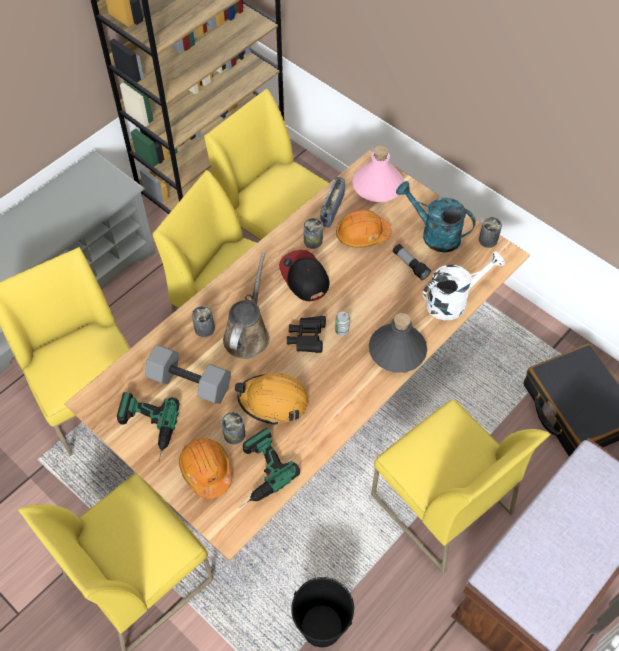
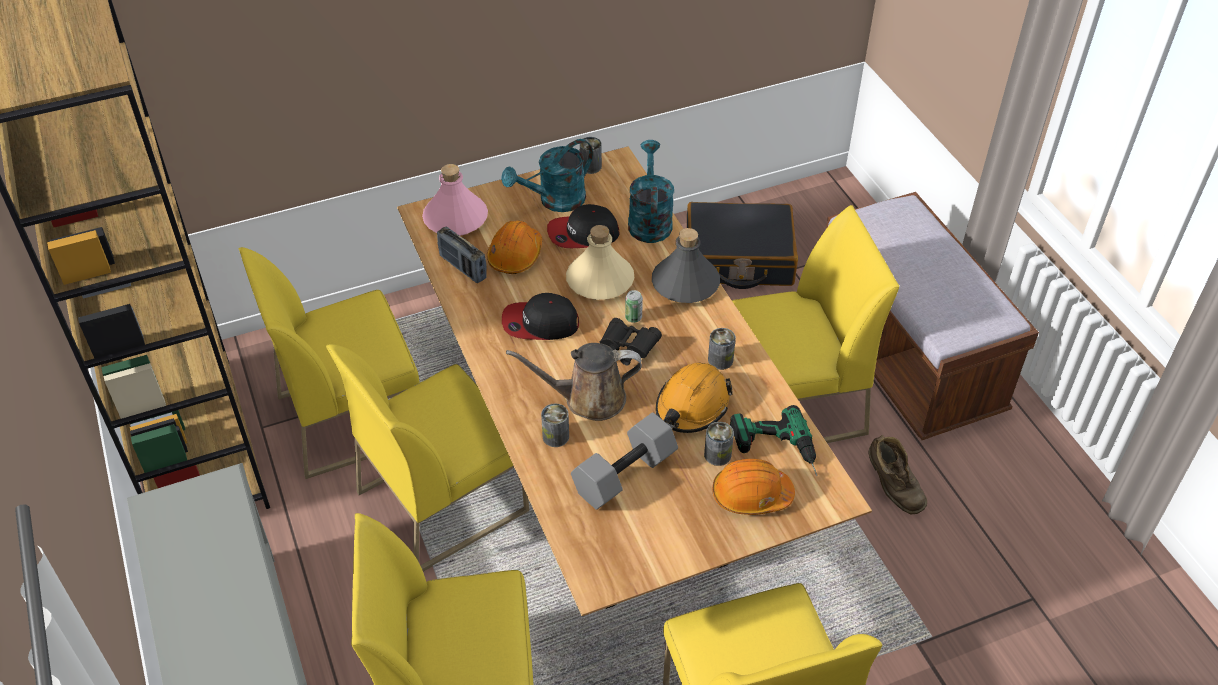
camera: 65 degrees left, 10 degrees down
(146, 430) = (668, 537): power drill -> none
(248, 334) = (588, 399): brown watering can -> brown watering can turned 45 degrees counterclockwise
(313, 241) = (494, 298): can -> can (720, 360)
(321, 626) = (884, 561): black bucket -> none
(367, 295) = (599, 280): none -> beige bottle
(397, 610) = (891, 488): none -> brown boot
(410, 265) = (583, 234): flashlight -> cap
(453, 300) = (649, 220): white watering can -> turquoise watering can

